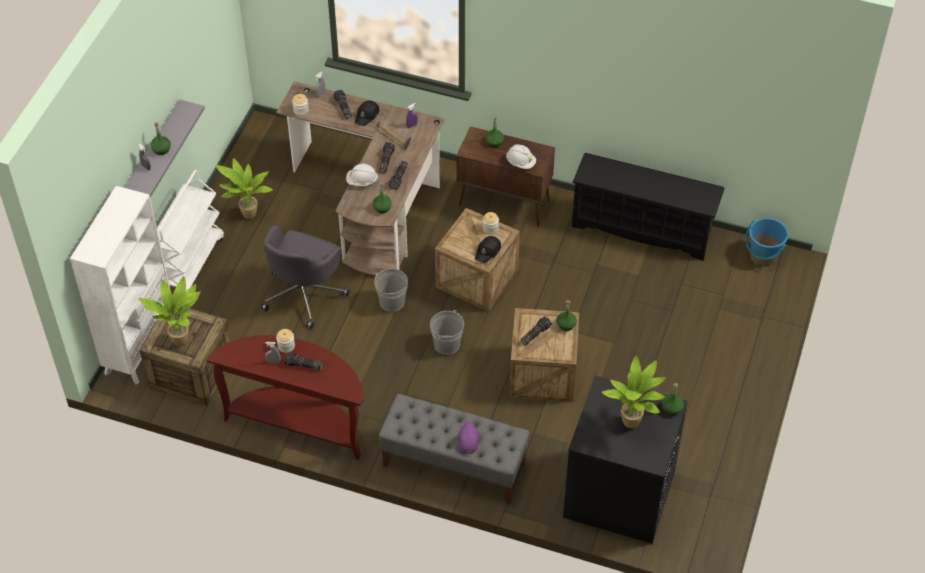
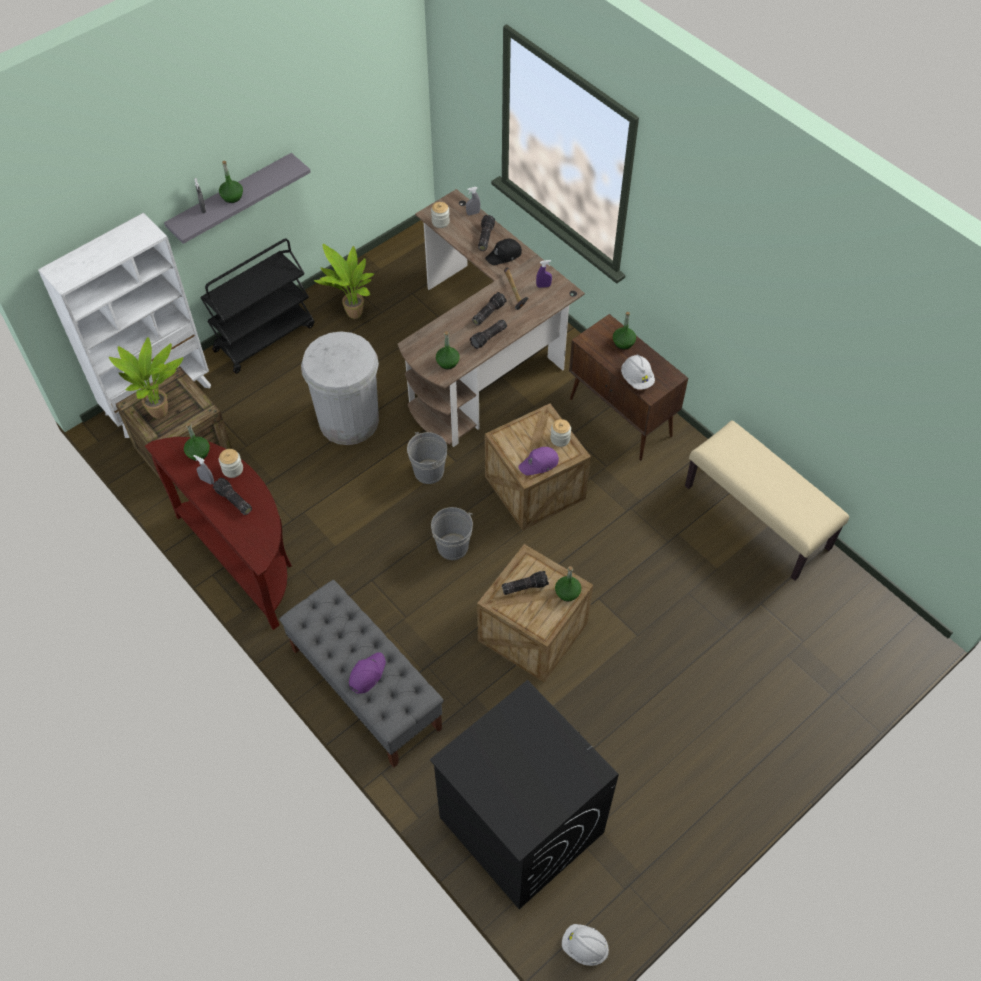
camera: 30 degrees right, 5 degrees up
(190, 262) = (264, 337): white cart -> black cart
(304, 293) = (348, 420): grey office chair -> white trash can
(362, 181) = (447, 324): white hard hat -> white hard hat (584, 947)
(488, 251) = (539, 464): black cap -> purple cap
(633, 424) = (529, 769): potted plant -> none
(643, 228) = (758, 517): black shoe rack -> beige bench
(671, 408) = (591, 773): green bottle -> green bottle (198, 453)
(763, 255) = (883, 616): blue bucket -> none

